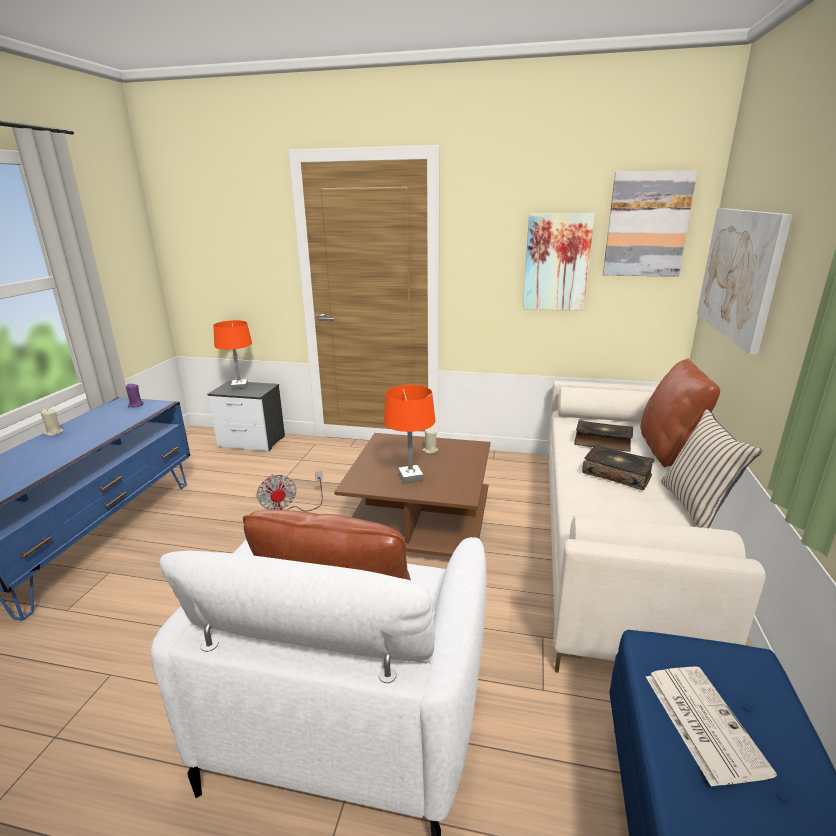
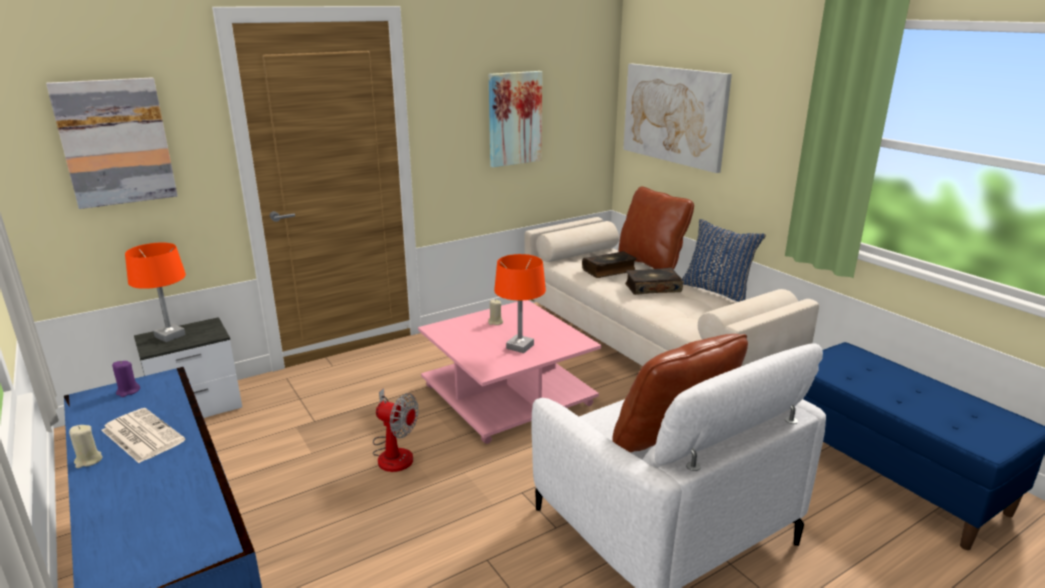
camera: 45 degrees left, 0 degrees up
(420, 522) = (509, 395): brown coffee table -> pink coffee table
(647, 225) = (577, 78): picture -> picture (115, 142)
(696, 506) = (717, 290): beige pillow -> blue pillow
(702, 721) = (868, 381): newspaper -> newspaper (141, 435)

